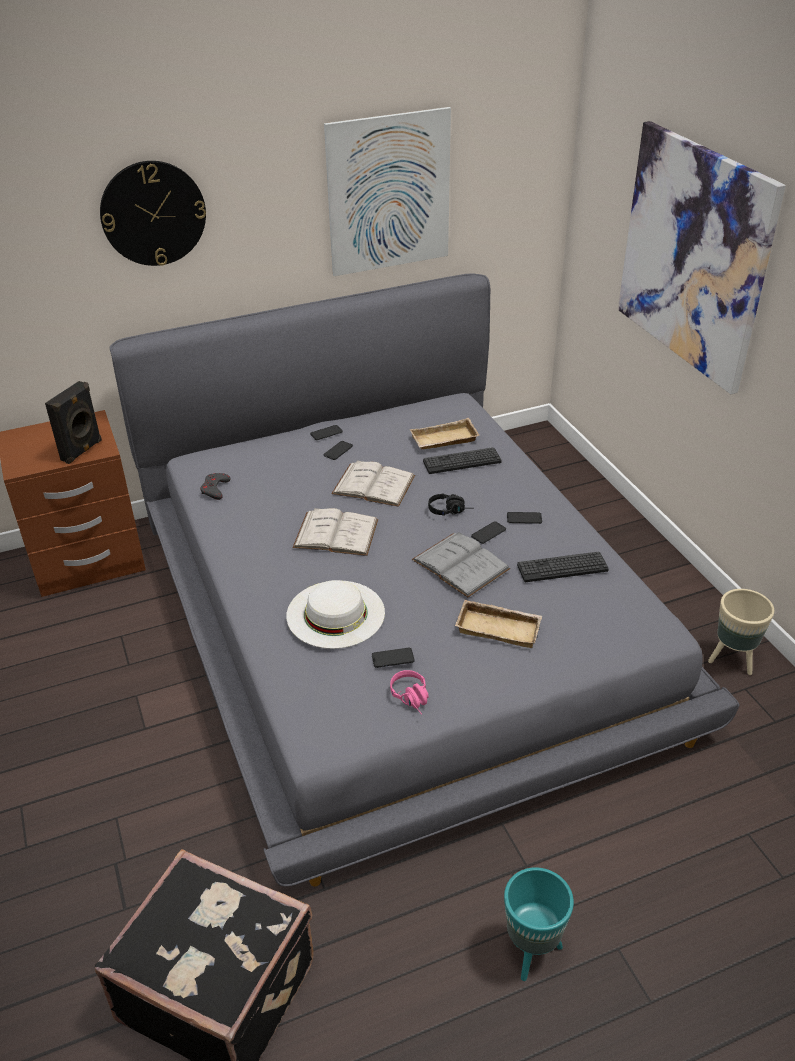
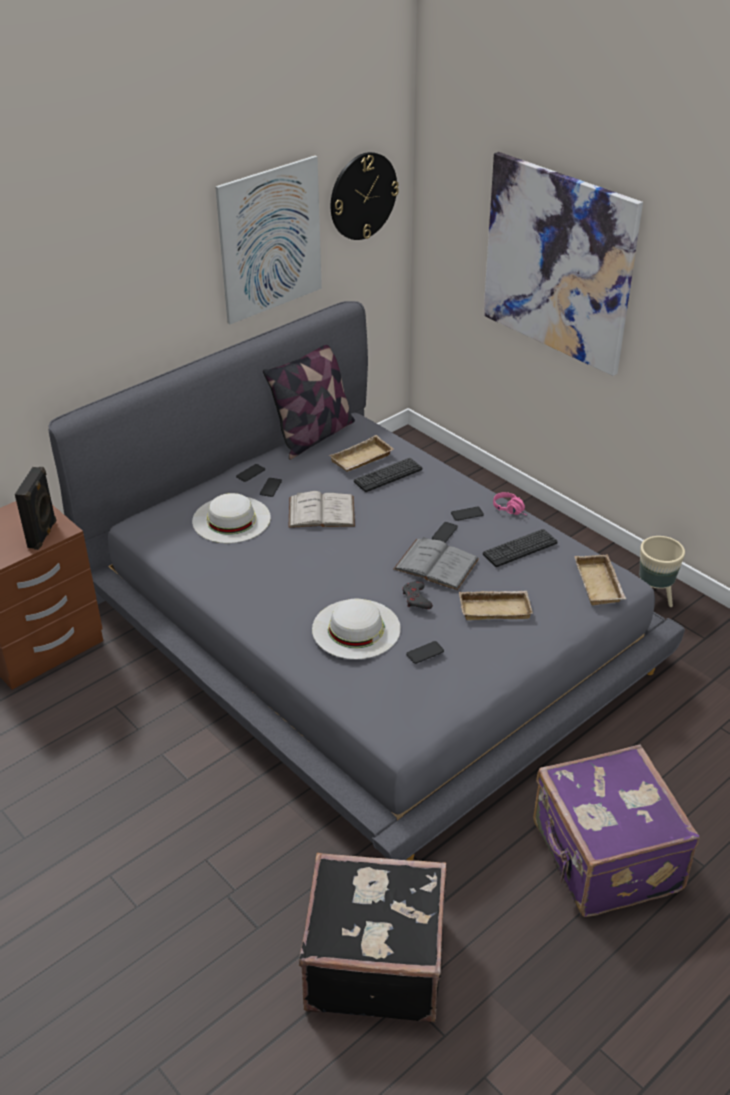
camera: 20 degrees left, 0 degrees up
(153, 213) = (74, 293): wall clock -> wall clock (363, 196)
(215, 489) = (177, 545): grey game controller -> grey game controller (416, 599)
(281, 474) = (231, 519): none -> white hat
(336, 533) = (314, 561): white book -> none
(410, 408) = (313, 436): none -> pillow
(413, 699) = (458, 681): pink headphones -> pink headphones (511, 510)
(450, 510) = (402, 520): black headphones -> none
(531, 952) = (603, 858): turquoise planter -> purple suitcase
(635, 629) = (600, 584): none -> beige tray

